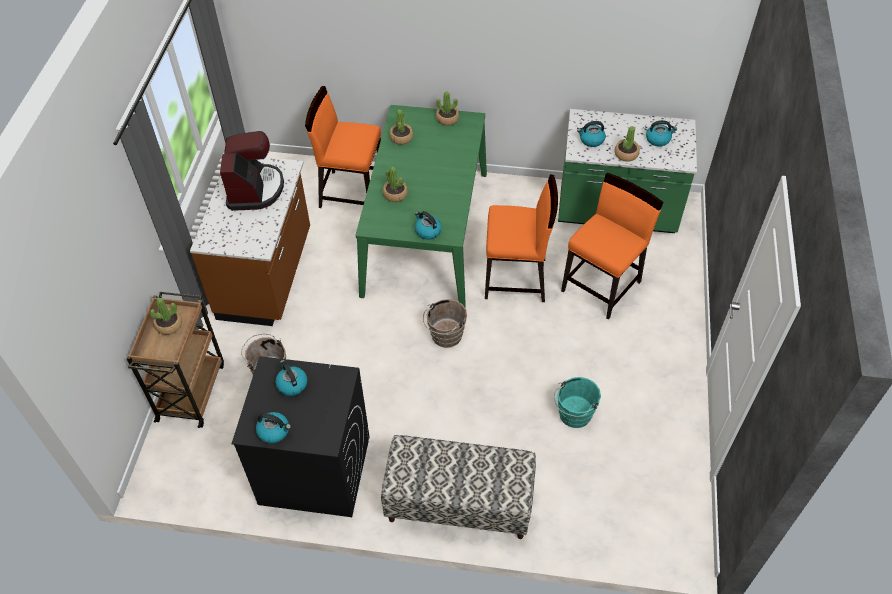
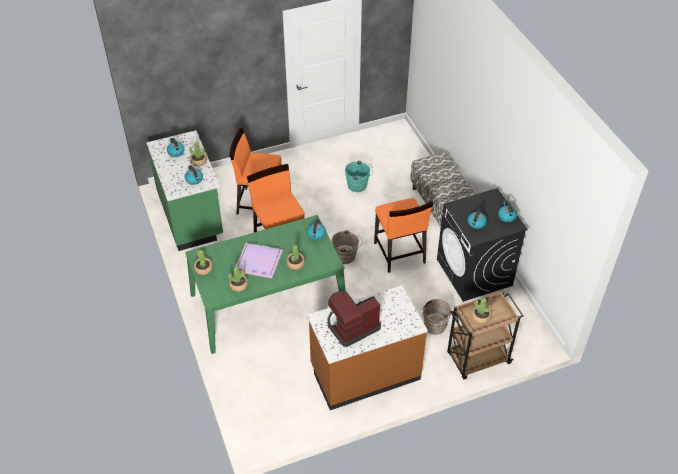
camera: 120 degrees left, 5 degrees down
(351, 192) = (255, 364): orange chair -> orange chair (399, 253)
(425, 165) = (258, 260): none -> purple tray

